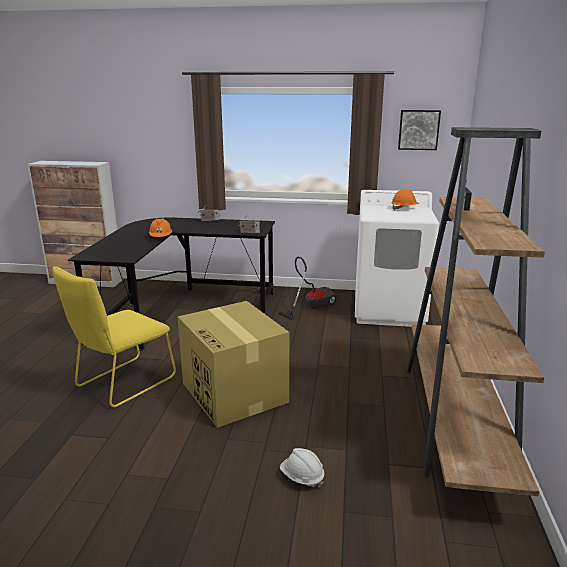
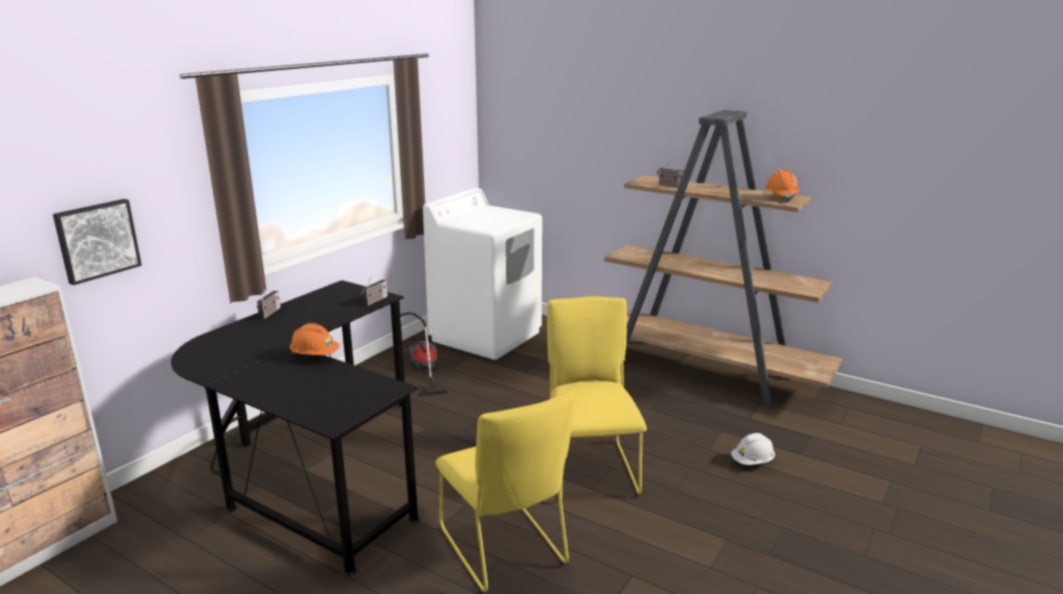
camera: 65 degrees left, 0 degrees up
(235, 393) = (590, 467): cardboard box -> yellow chair
(404, 209) = (481, 213): orange hard hat -> orange hard hat (780, 197)
(418, 130) = (442, 119): picture -> picture (97, 240)

